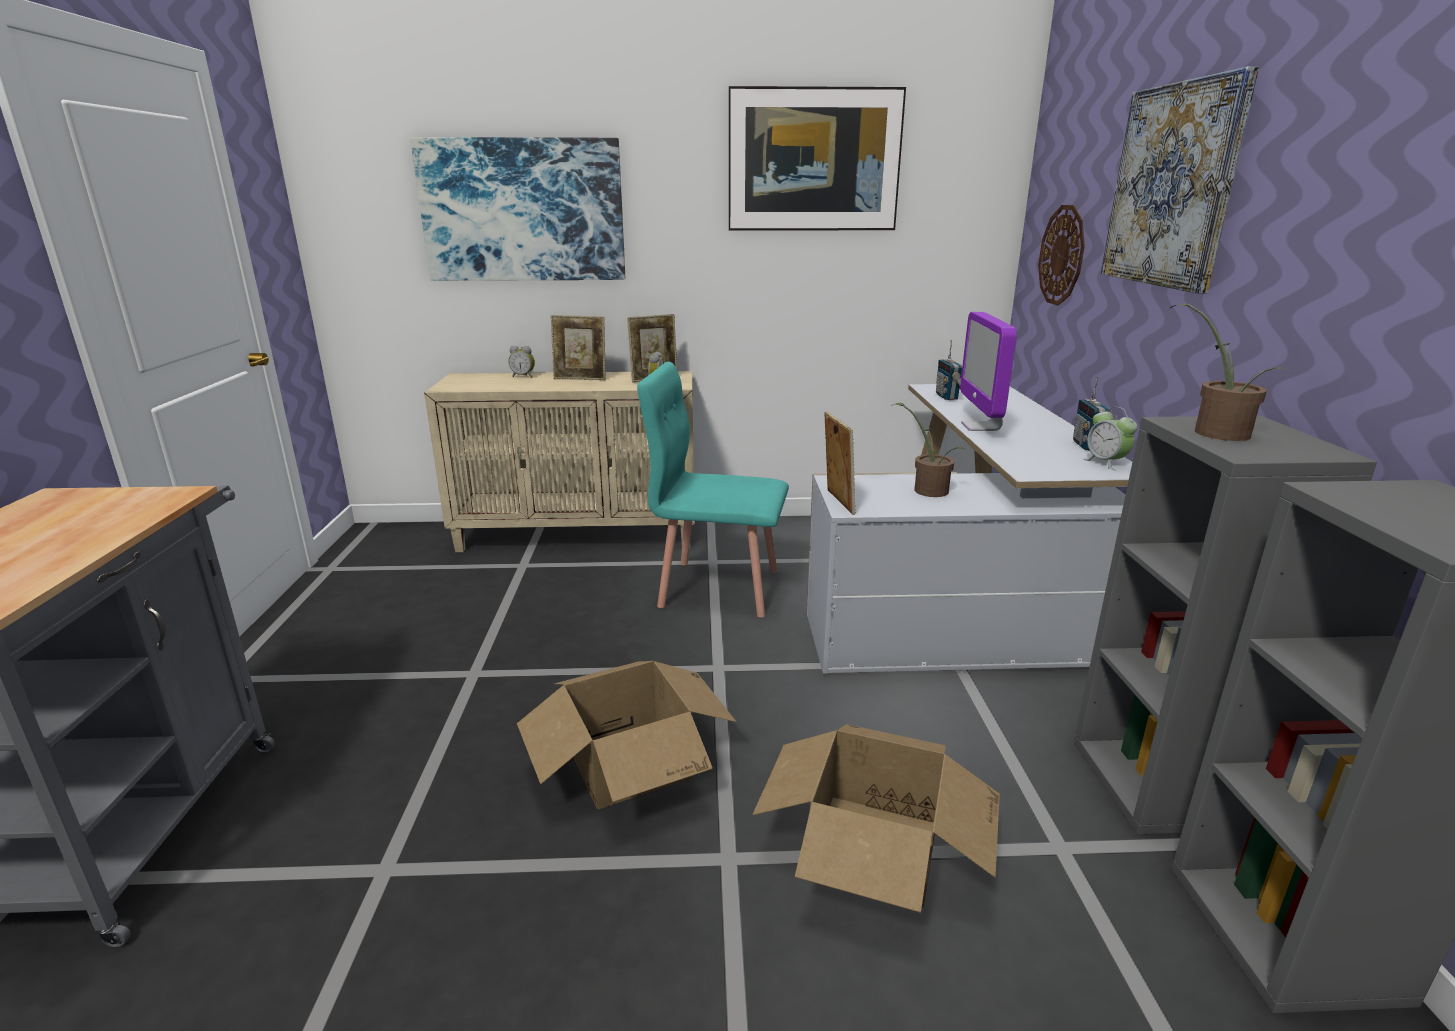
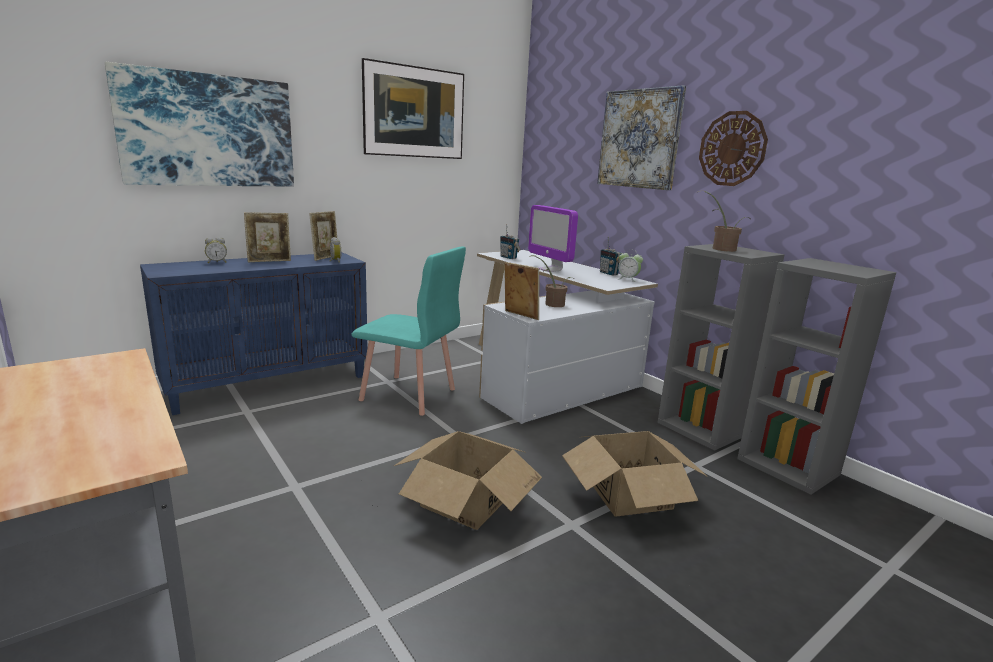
camera: 35 degrees left, 5 degrees down
(579, 535) = (270, 384): beige cabinet -> blue cabinet
(718, 587) = (408, 395): turquoise chair -> turquoise chair turned 135 degrees counterclockwise
(1062, 255) = (560, 175): wall clock -> wall clock (732, 149)

